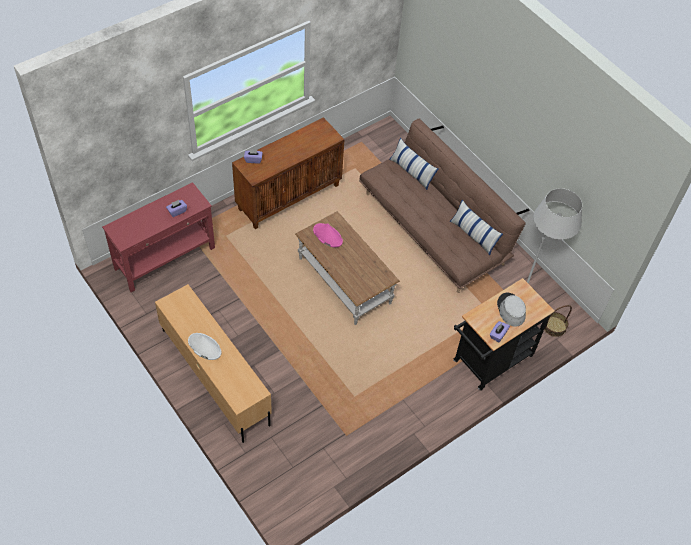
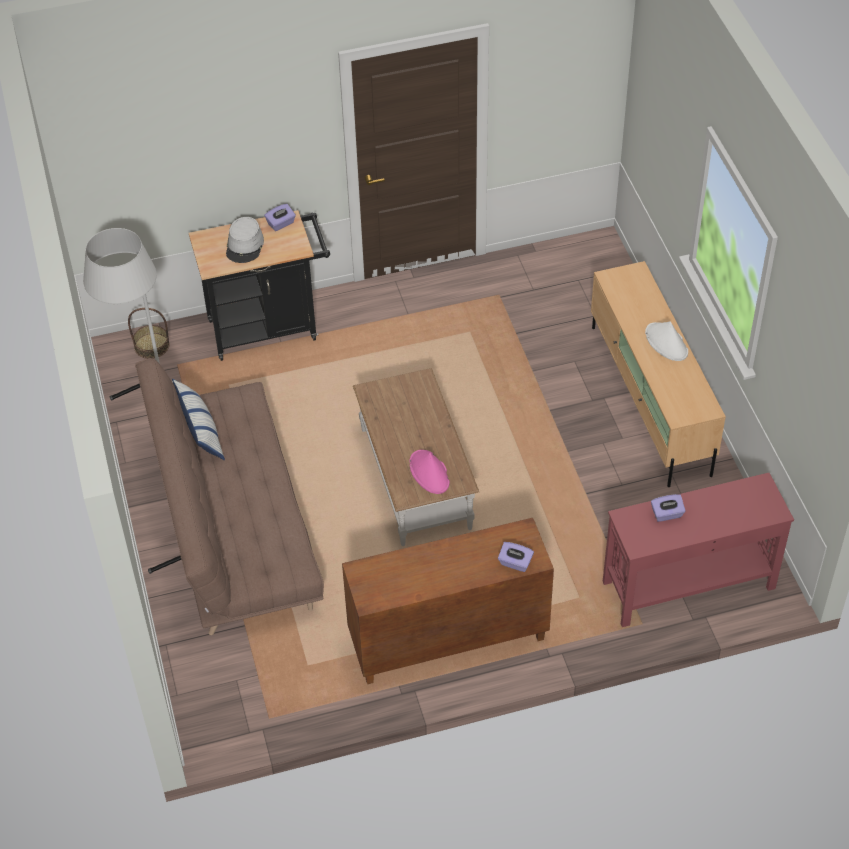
camera: 155 degrees left, 5 degrees down
(412, 171) = (234, 558): pillow -> none

